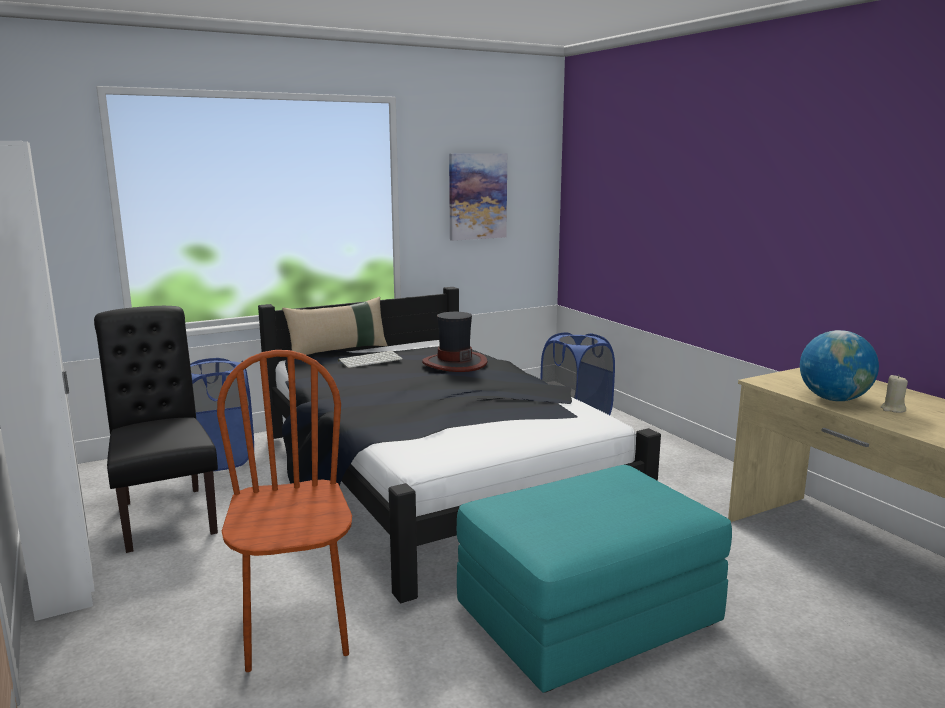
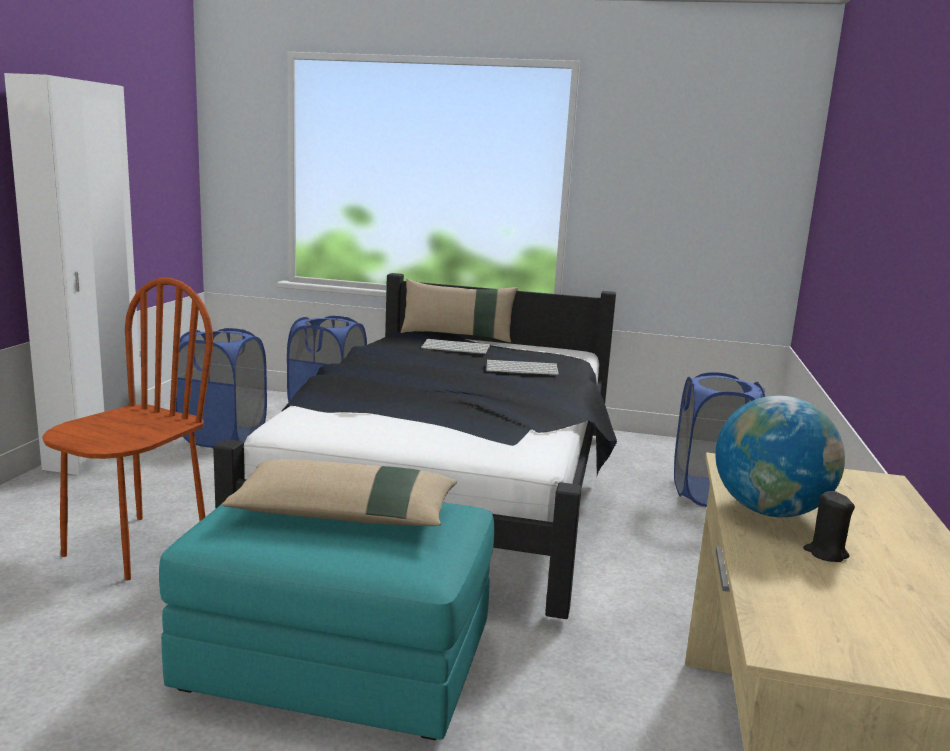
camera: 40 degrees right, 0 degrees up
(166, 514) = (223, 437): black chair -> blue laundry basket
(454, 363) = (522, 368): hat -> keyboard
(477, 196) = (678, 187): picture -> none
(585, 500) = (344, 514): none -> beige pillow
(893, 409) = (825, 553): beige candle -> black candle

